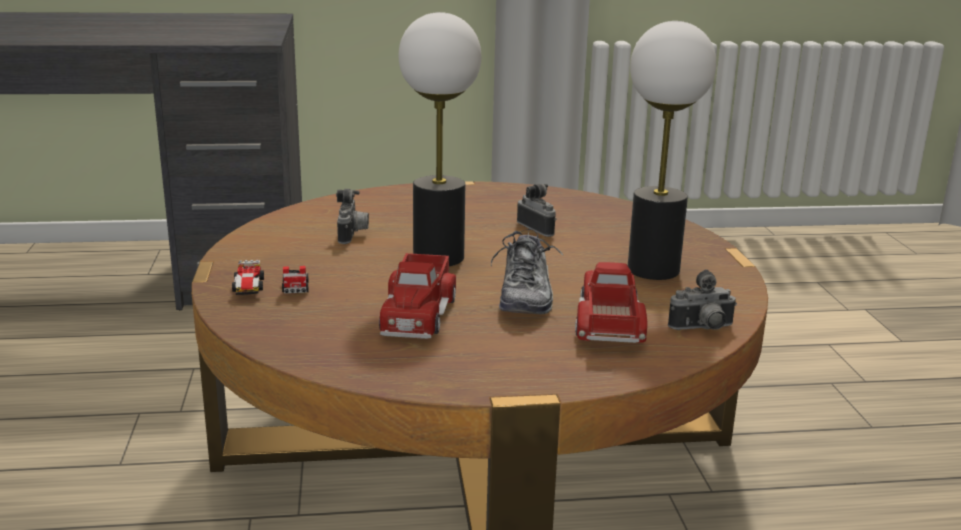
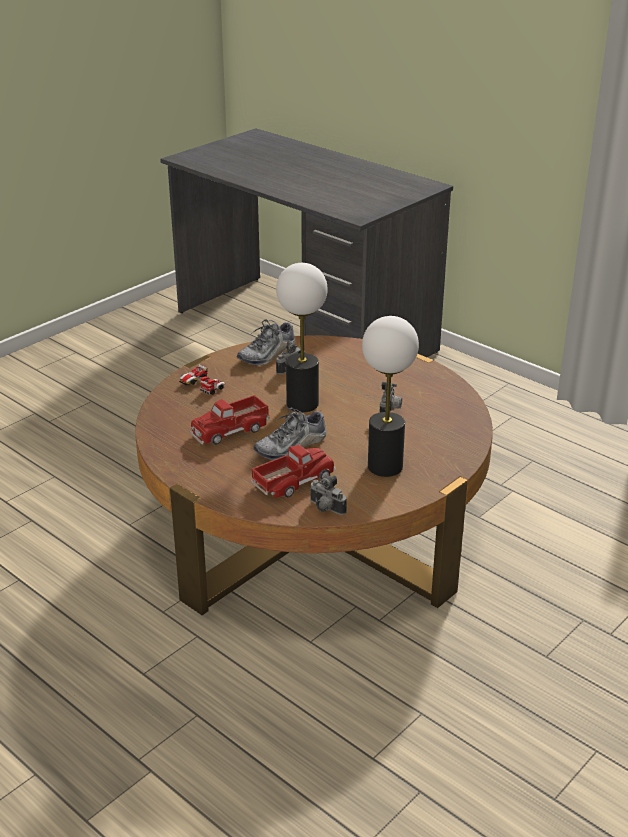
camera: 50 degrees right, 10 degrees up
(285, 233) = (267, 354): none -> shoe

